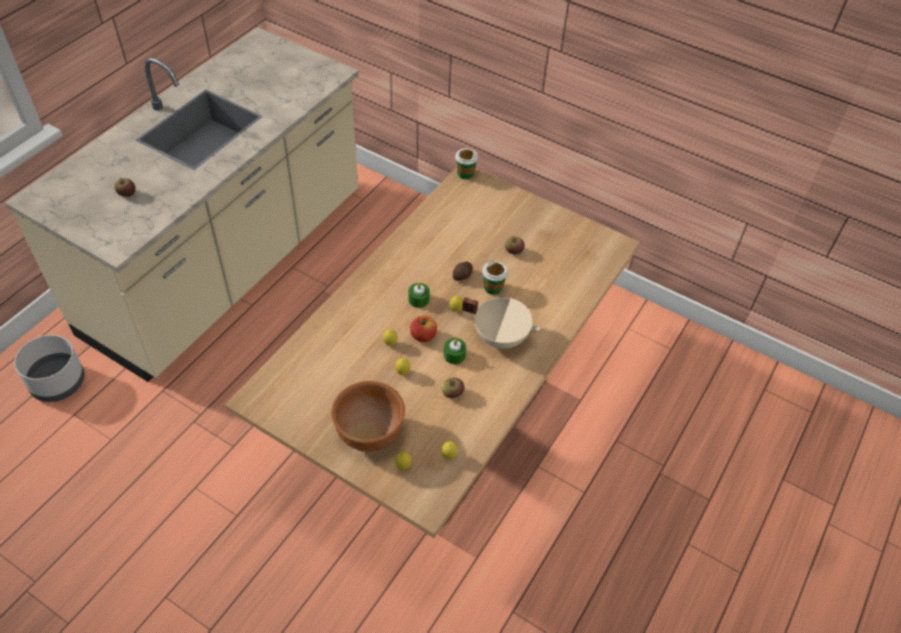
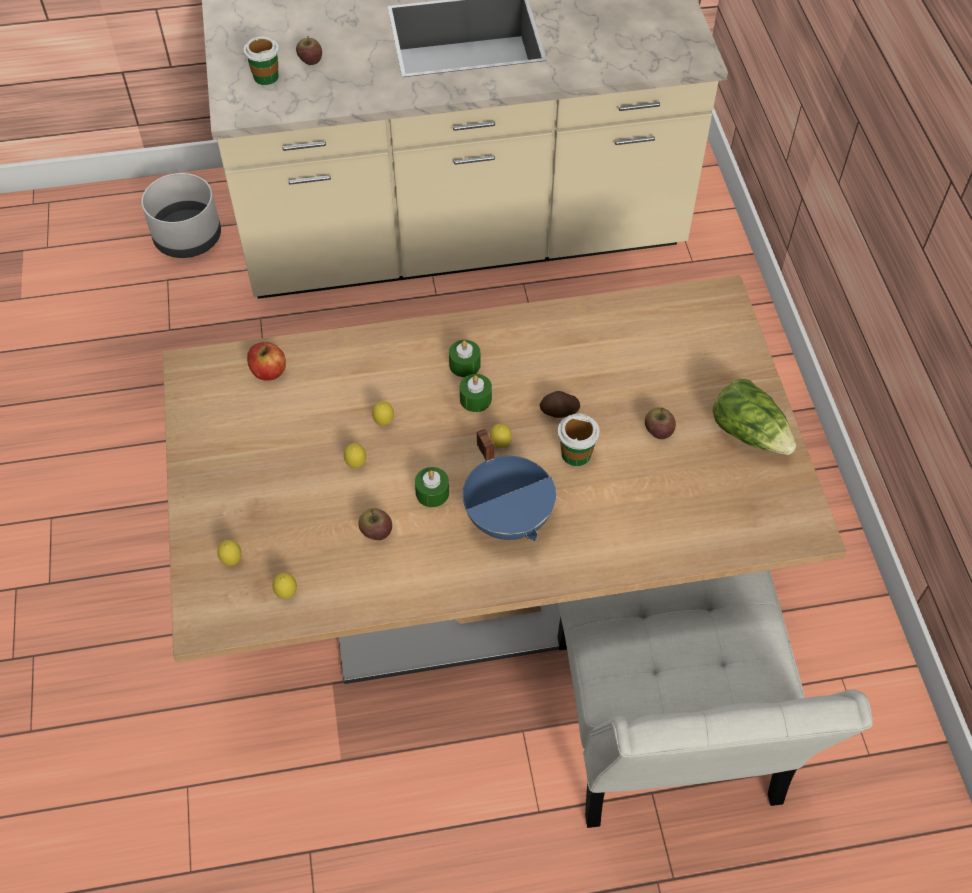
camera: 50 degrees right, 5 degrees up
(370, 433) = (247, 498): brown bowl -> none
(393, 288) = (464, 364): none -> green candle
(423, 336) = (428, 443): apple -> apple (268, 371)
(465, 173) = (724, 292): cup -> cup (266, 76)
(500, 336) = (509, 516): beige cooking pot -> blue cooking pot
(549, 223) = (749, 432): none -> lettuce
(595, 412) = (667, 736): none -> white chair

